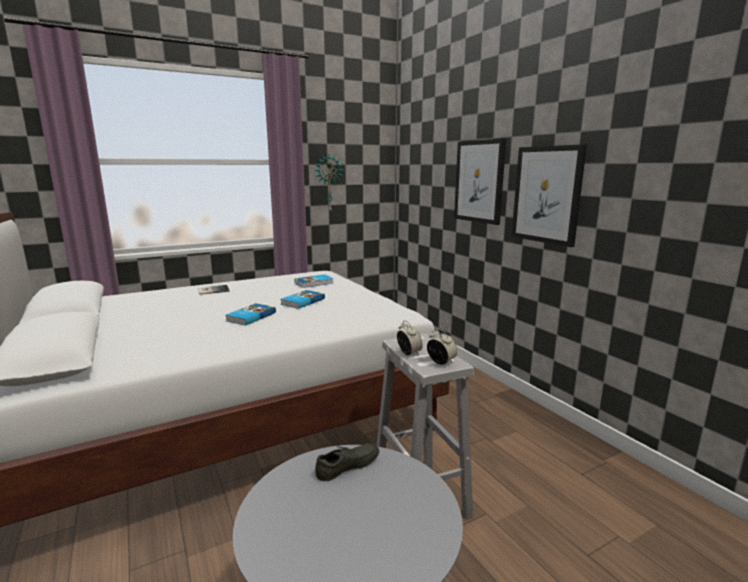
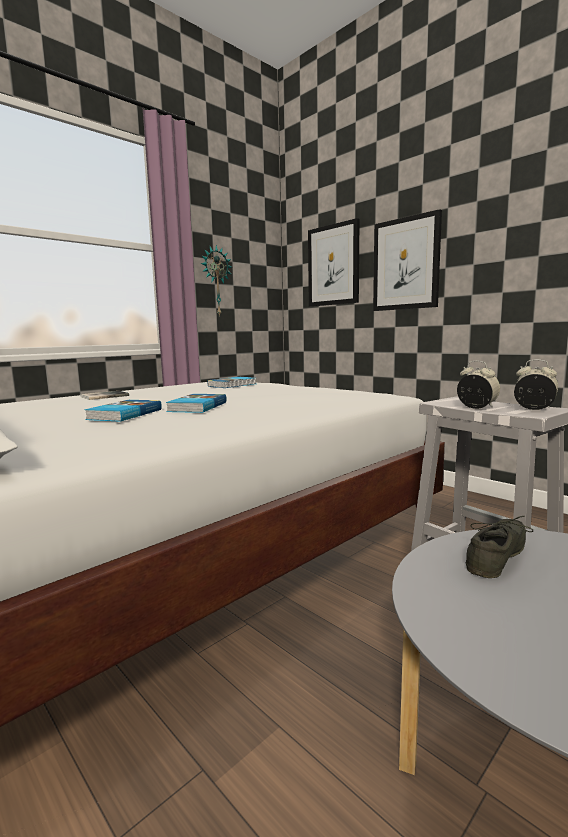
camera: 15 degrees left, 5 degrees down
(302, 301) = (246, 393): book -> book (124, 414)
(547, 195) = (503, 261): picture -> picture (333, 265)

